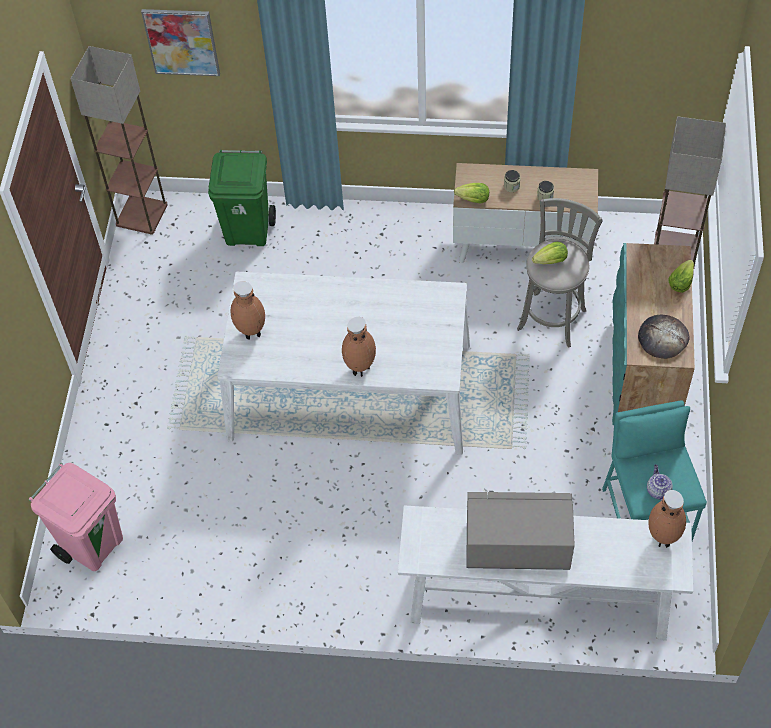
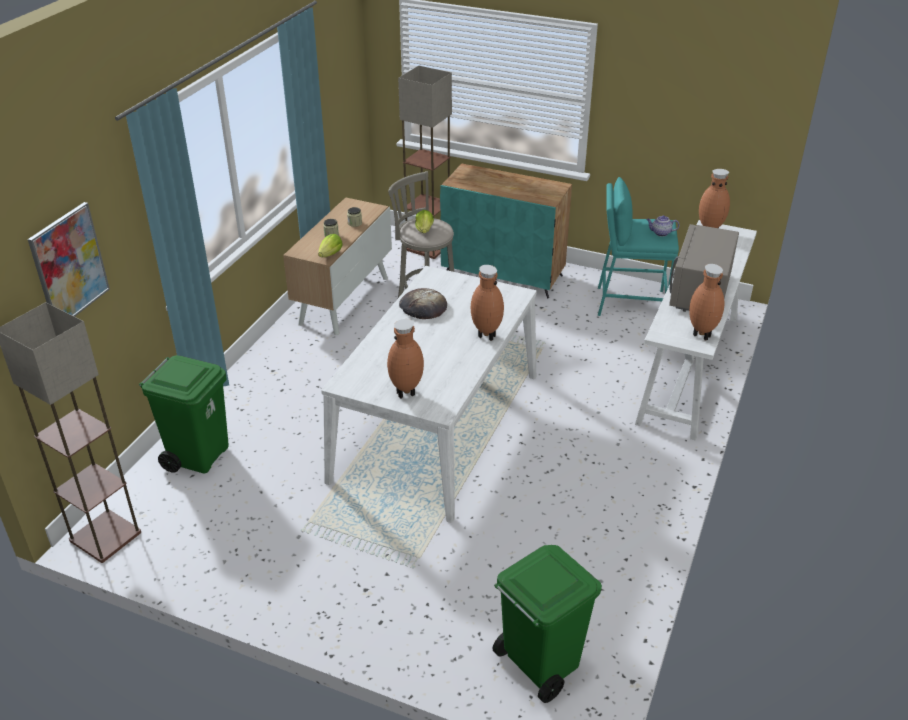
camera: 75 degrees left, 20 degrees down
(93, 544) = (539, 664): pink trash can -> green trash can
(431, 556) = (700, 335): none -> brown vase
(662, 338) = (539, 189): bread -> bread (423, 307)
(680, 283) = (492, 173): lettuce -> none

